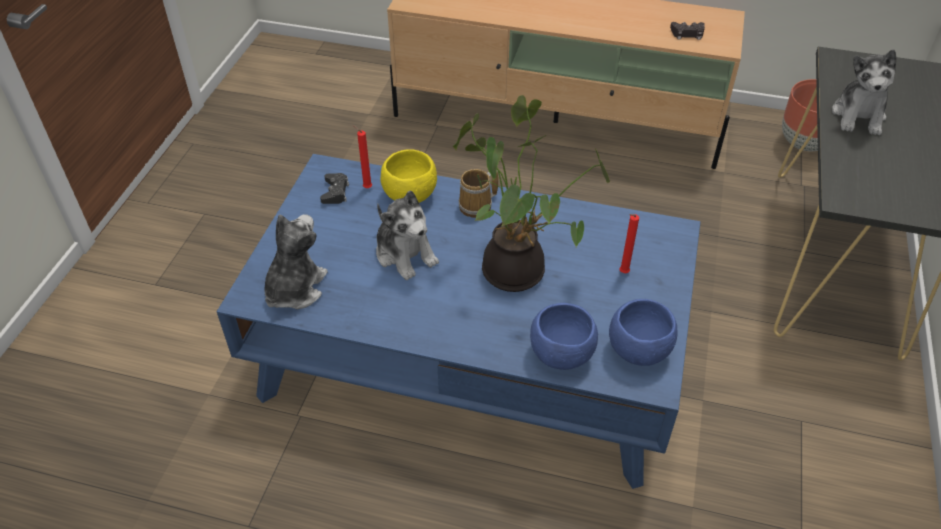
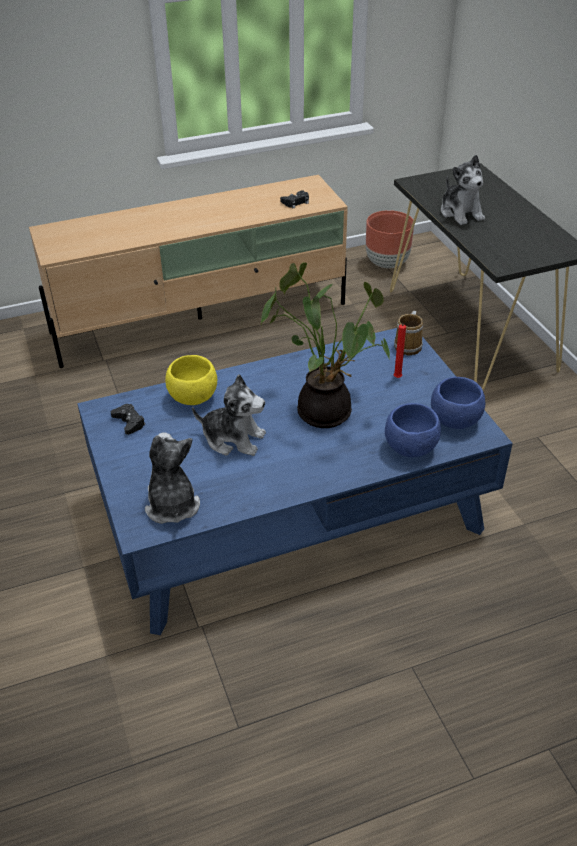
camera: 35 degrees left, 5 degrees down
(366, 187) = (151, 407): red candle -> none
(478, 206) = (253, 381): mug -> mug (409, 345)

